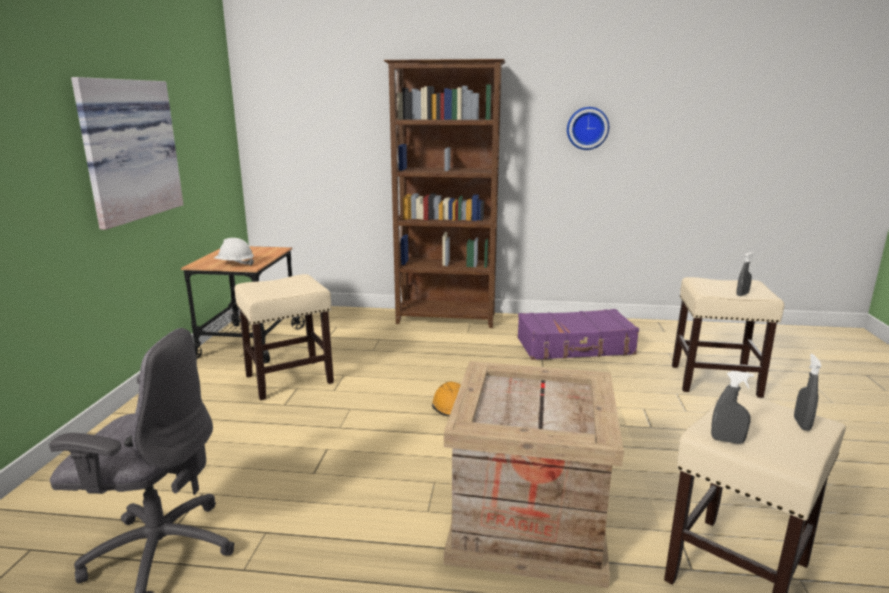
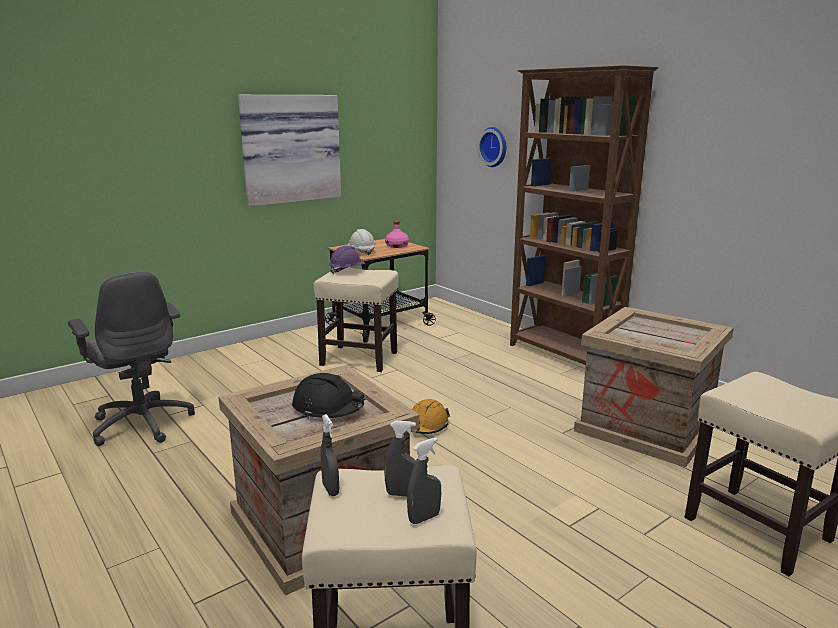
camera: 45 degrees right, 0 degrees up
(255, 252) = (397, 246): none -> pink bottle
(261, 285) = (347, 271): none -> purple hard hat
(541, 399) = (328, 409): none -> black hard hat
(575, 346) = (647, 425): purple suitcase -> crate
(587, 128) = (752, 152): wall clock -> wall clock (494, 147)
(742, 294) = (773, 410): grey spray bottle -> grey spray bottle (402, 494)

